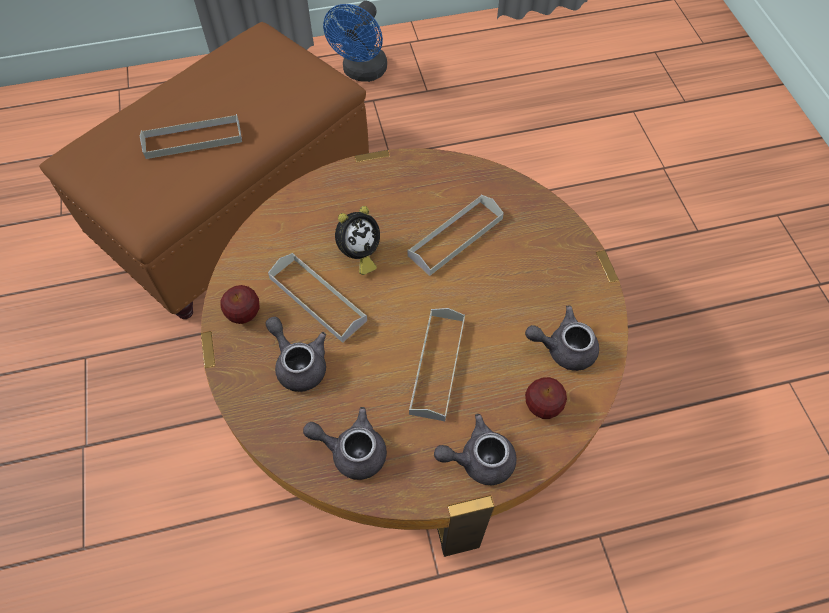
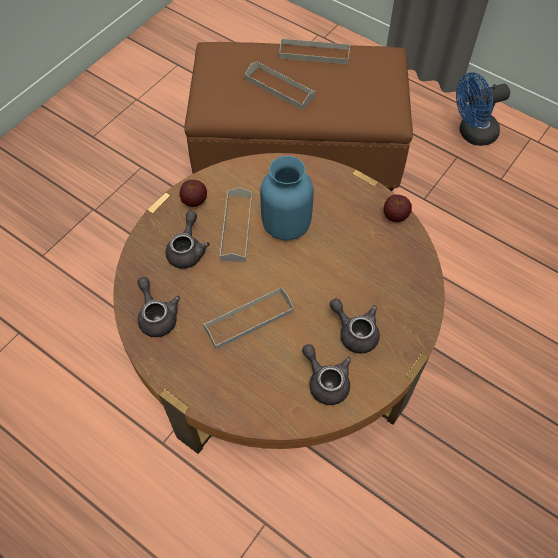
camera: 50 degrees right, 0 degrees up
(359, 254) = (286, 224): alarm clock -> blue vase
(455, 237) = (350, 264): grey tray -> grey tray (314, 53)
(478, 459) = (206, 384): grey teapot -> grey teapot (355, 332)
(543, 406) = (273, 396): apple -> apple (395, 216)

